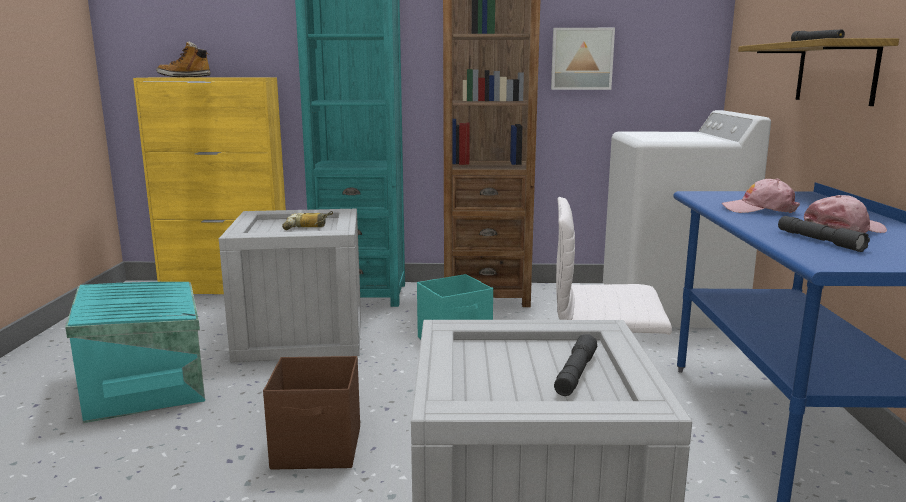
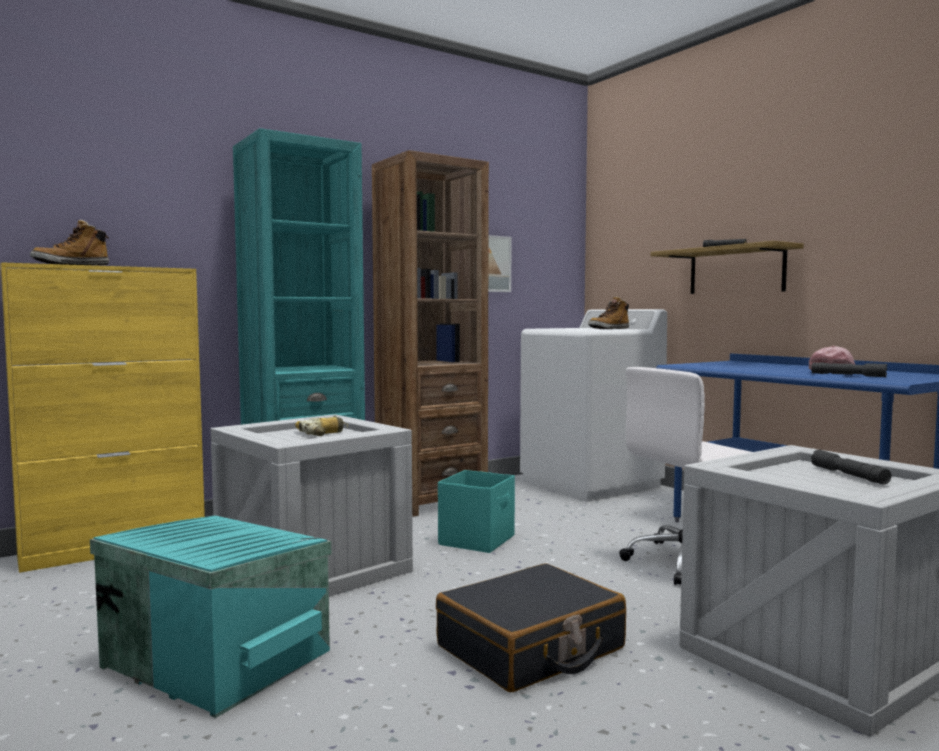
camera: 35 degrees left, 10 degrees down
(318, 448) = (531, 648): brown storage box -> black suitcase
(690, 139) = (609, 329): none -> boot
(759, 209) = (750, 368): pink cap -> none

